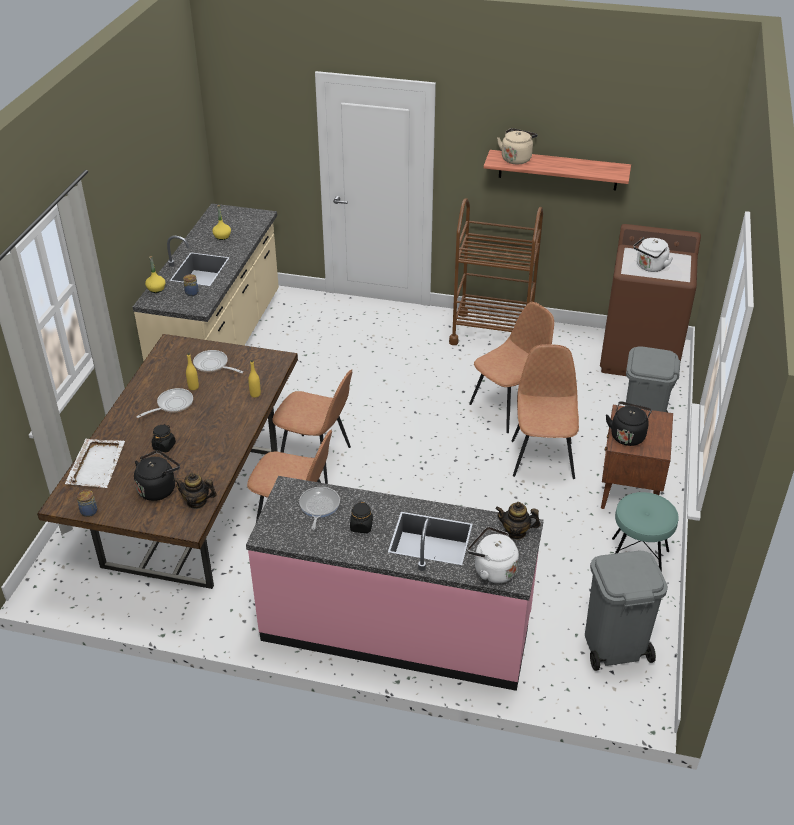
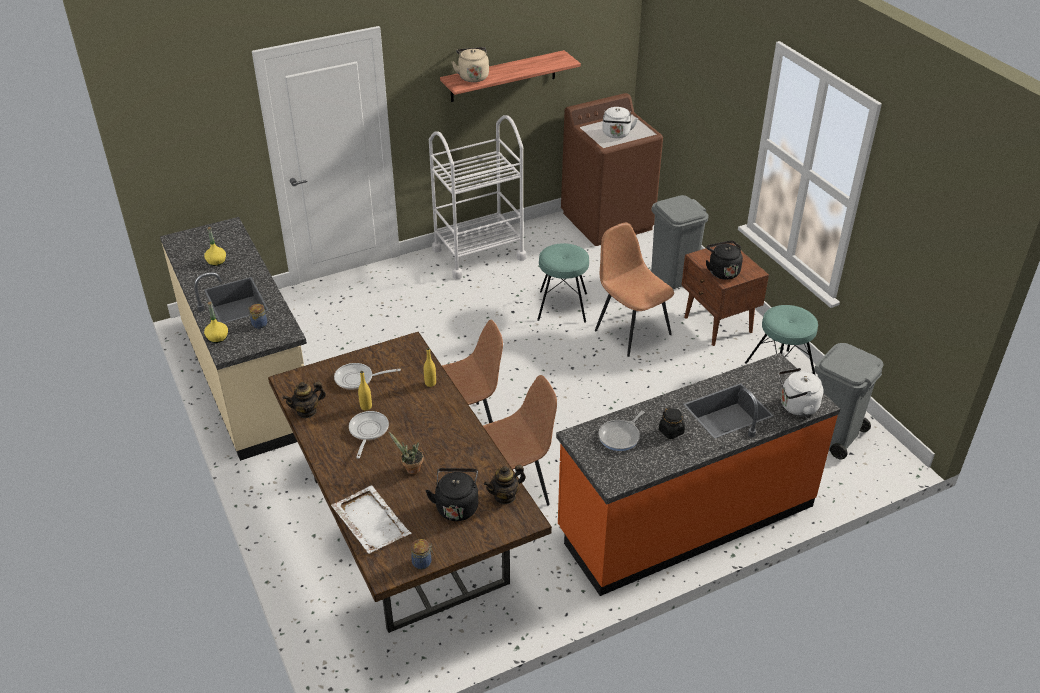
camera: 40 degrees left, 0 degrees up
(164, 446) = (410, 469): black jar -> potted plant
(319, 506) = (620, 436): frying pan -> frying pan turned 105 degrees counterclockwise
(396, 628) = (685, 518): pink counter -> orange counter
(492, 333) = (478, 254): brown cart -> white cart
(508, 408) = (562, 306): brown chair -> turquoise stool
(516, 532) = (775, 371): teapot -> teapot (307, 411)

